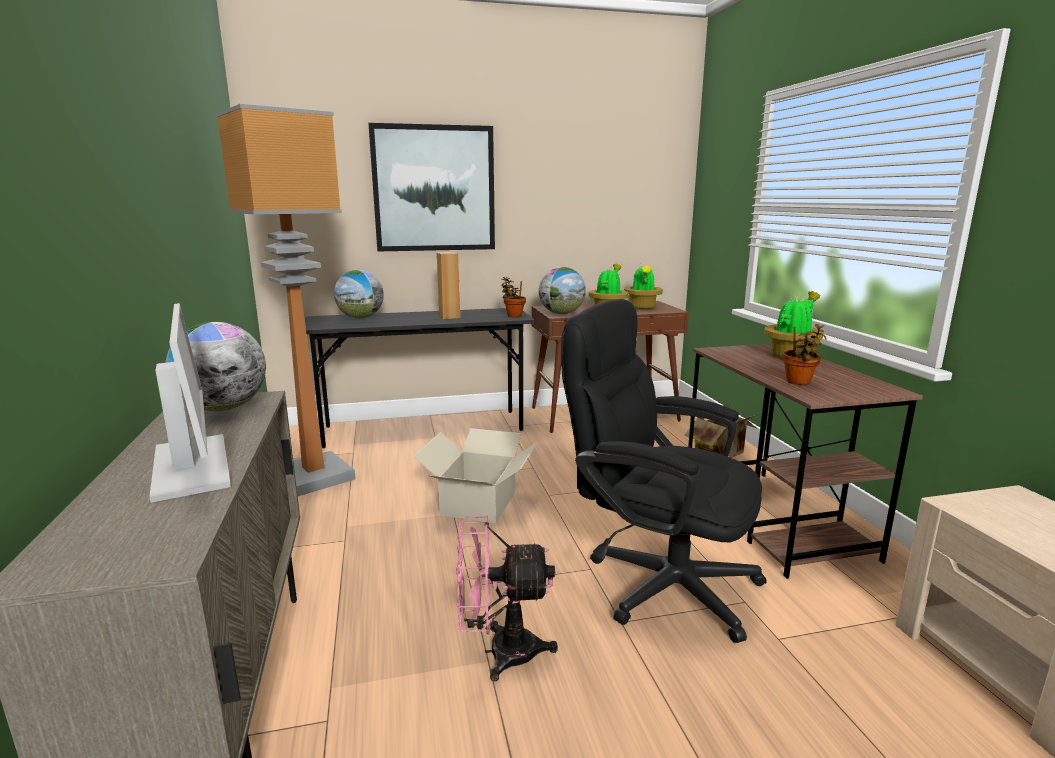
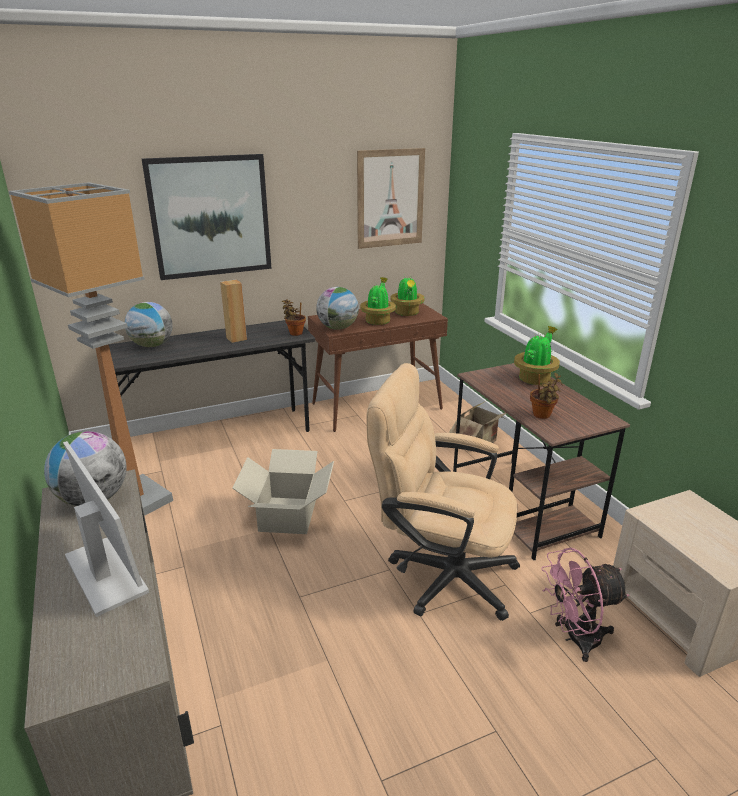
camera: 10 degrees left, 10 degrees up
(499, 652) = (334, 651): pink fan -> pink fan (575, 638)
(629, 184) = (390, 198): none -> picture
(656, 580) = (440, 573): black office chair -> beige office chair

